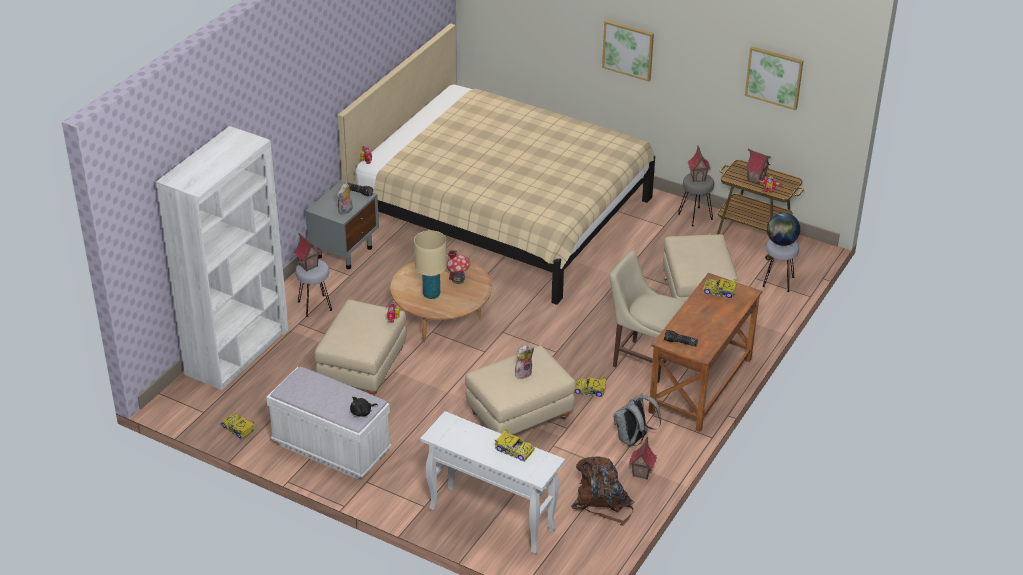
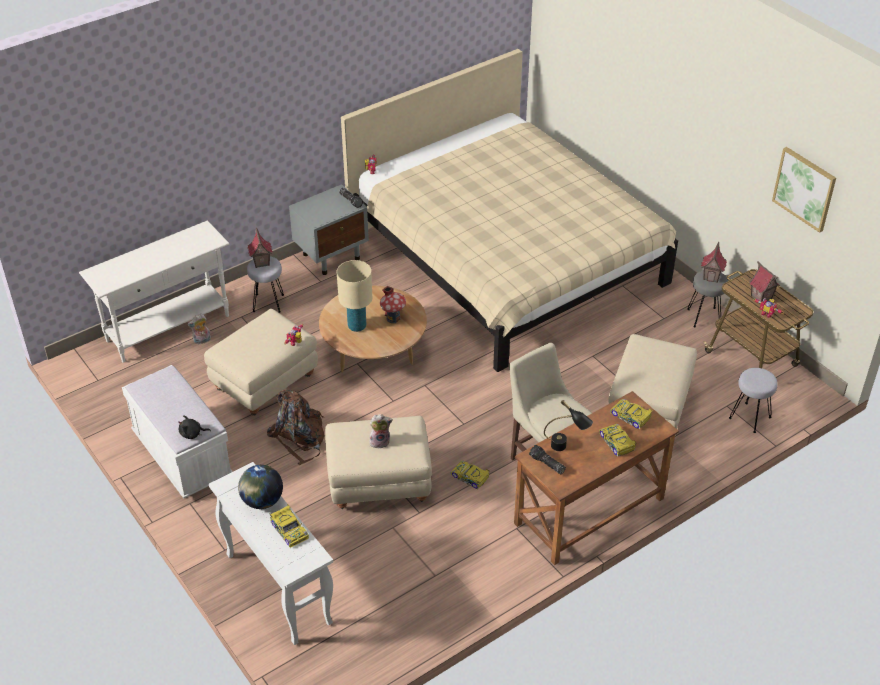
camera: 25 degrees right, 5 degrees up
(237, 351) = (169, 328): white bookcase -> white console table
(238, 428) = (115, 407): toy car -> toy car (617, 443)
(345, 211) = (325, 217): plush toy -> plush toy (202, 341)
(602, 503) = (400, 611): brown backpack -> brown backpack (299, 438)
(628, 50) = (671, 118): picture -> none
(633, 440) = (478, 549): grey backpack -> none
(641, 473) = (462, 591): toy house -> none
(686, 327) = (565, 448): none -> black table lamp
(781, 242) = (757, 377): globe -> globe (262, 501)

